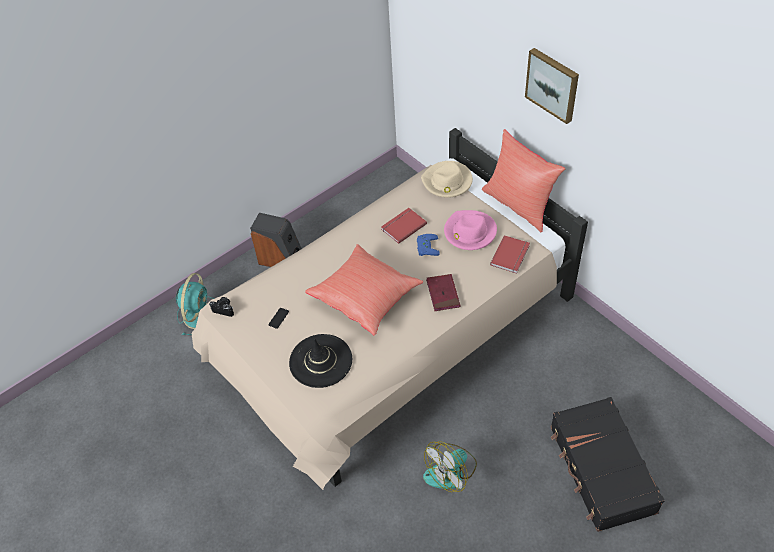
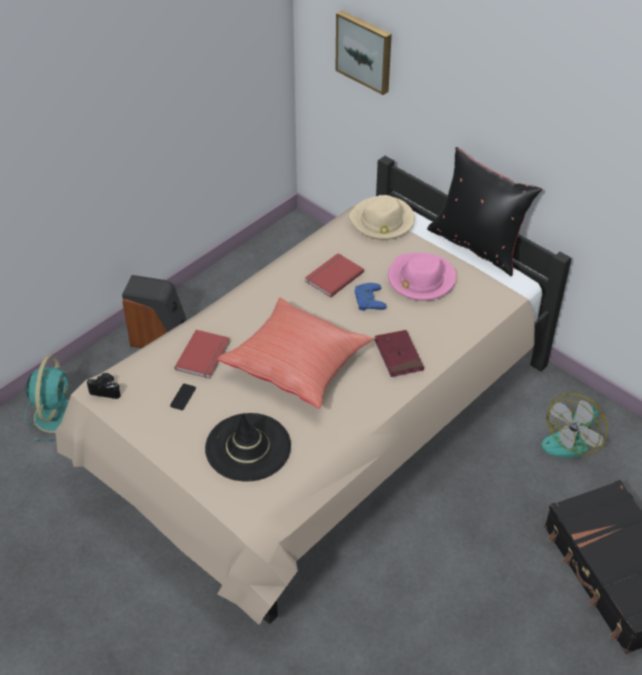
camera: 10 degrees left, 5 degrees down
(451, 471) = (422, 591): fan -> fan (572, 439)
(511, 255) = (479, 305): red book -> red book (204, 356)
(519, 204) = (477, 245): red pillow -> black pillow
(553, 84) = (526, 79): picture -> picture (365, 51)

